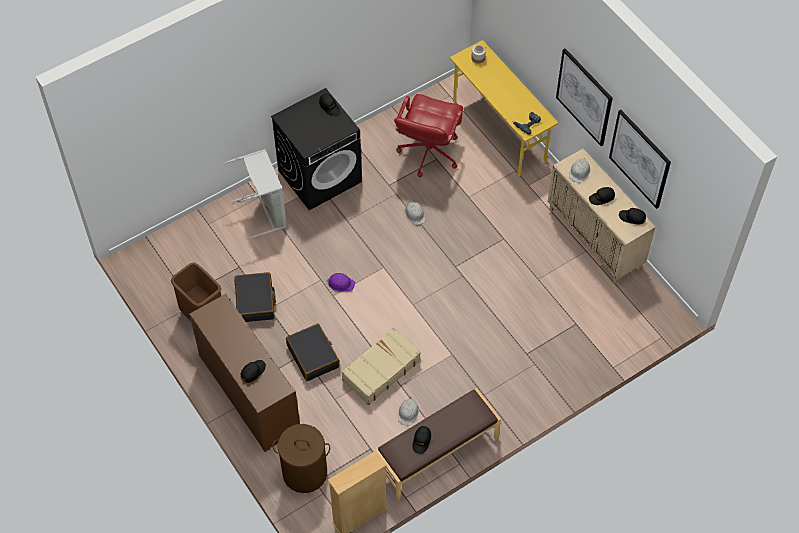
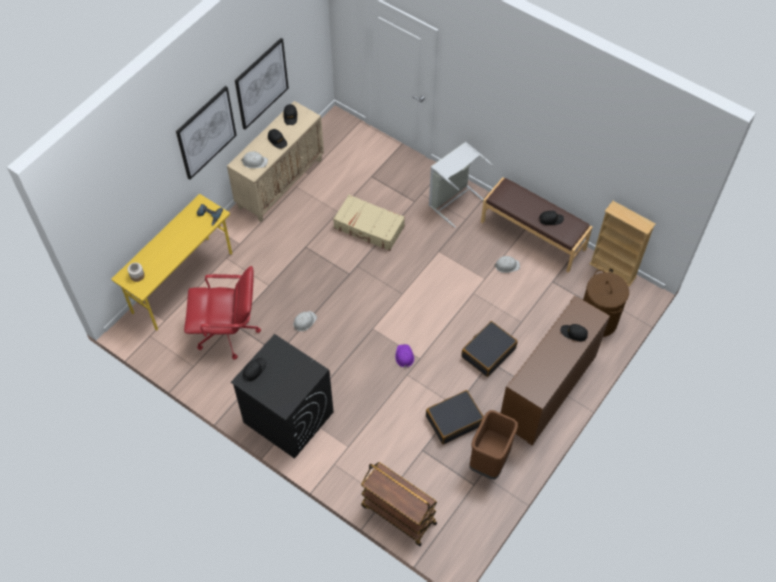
camera: 110 degrees left, 0 degrees up
(189, 229) = (398, 514): none -> brown cart
(265, 212) = (350, 450): grey laundry basket -> grey laundry basket (454, 201)
(380, 370) = (477, 297): beige suitcase -> beige suitcase (369, 228)

